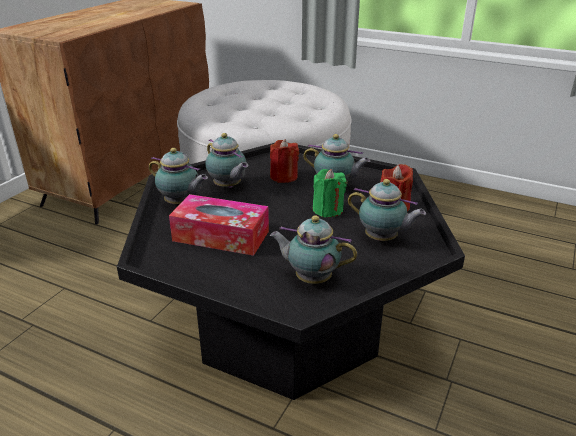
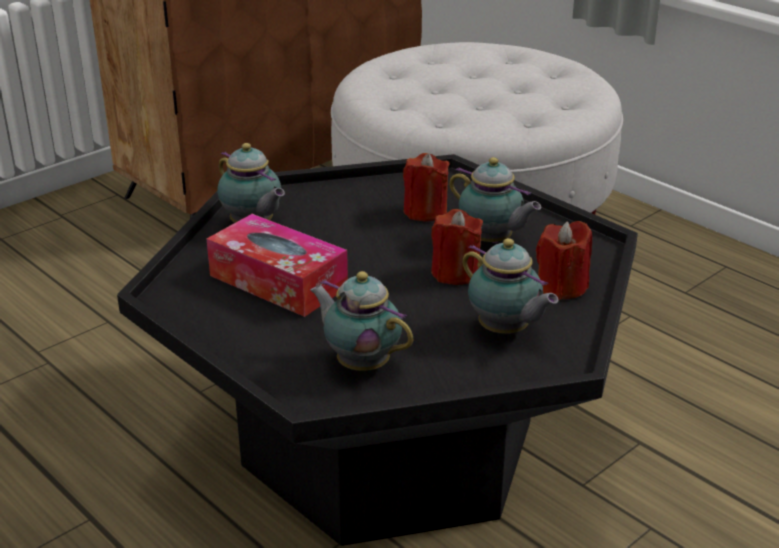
camera: 20 degrees right, 0 degrees up
(228, 187) = (334, 213): teapot -> none
(328, 210) = (455, 273): green candle -> red candle

